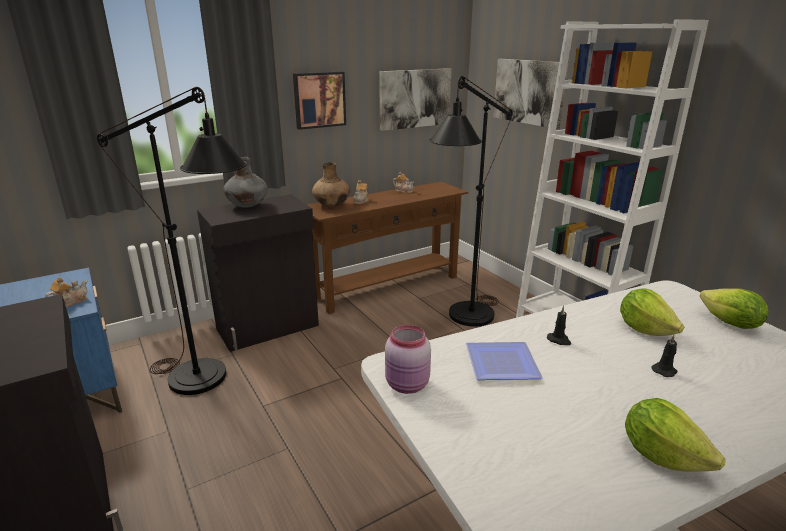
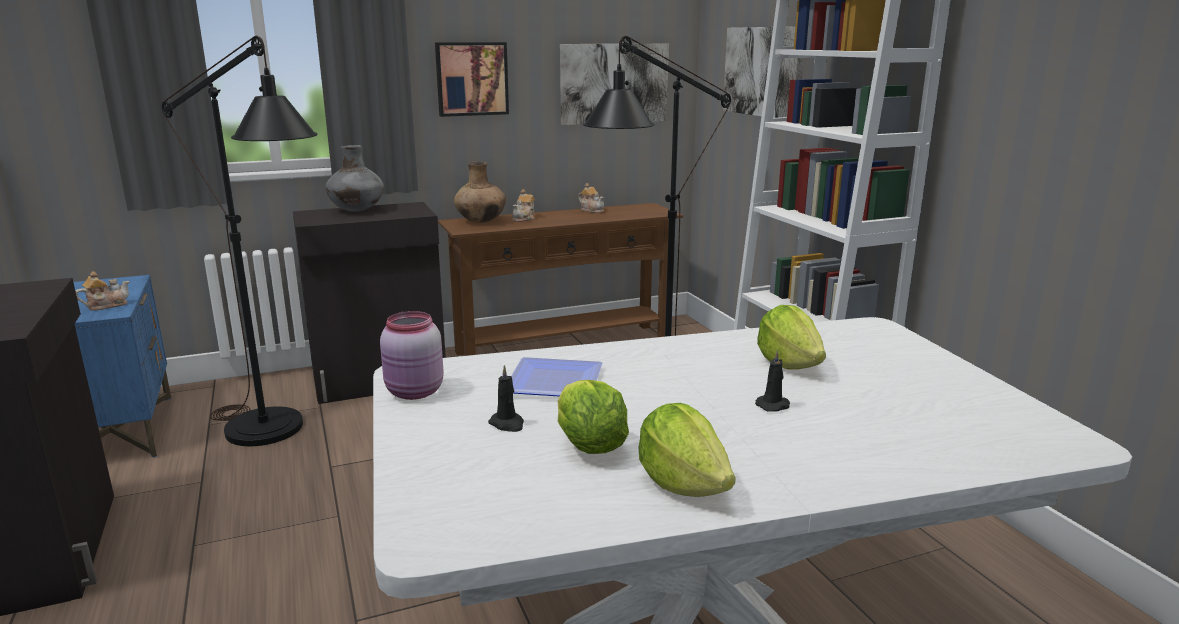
camera: 10 degrees right, 5 degrees down
(559, 340) = (655, 366): black candle -> black candle (507, 424)
(730, 324) = (924, 367): lettuce -> lettuce (589, 445)

